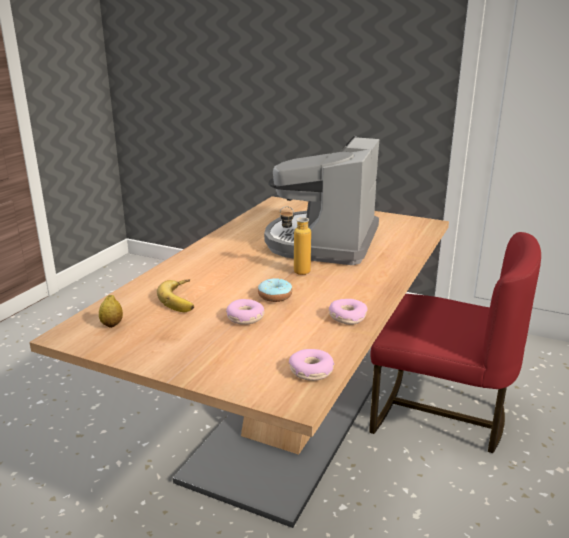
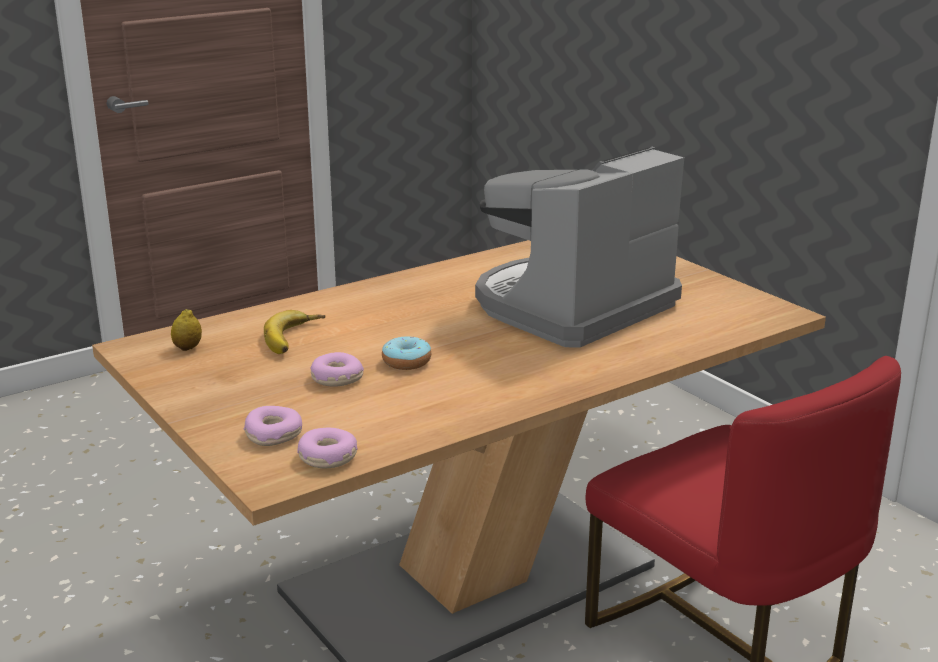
camera: 30 degrees right, 0 degrees up
(295, 271) = (476, 337): bottle -> none
(347, 317) = (459, 410): donut -> donut (273, 434)

